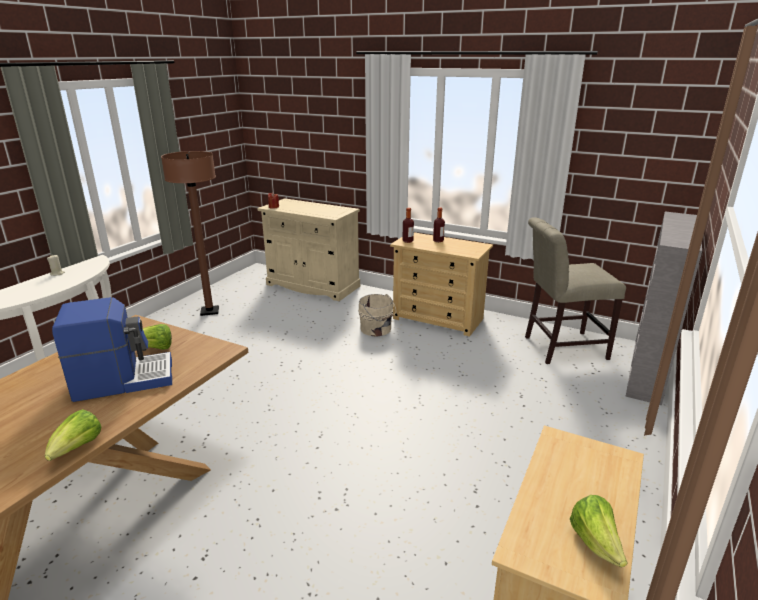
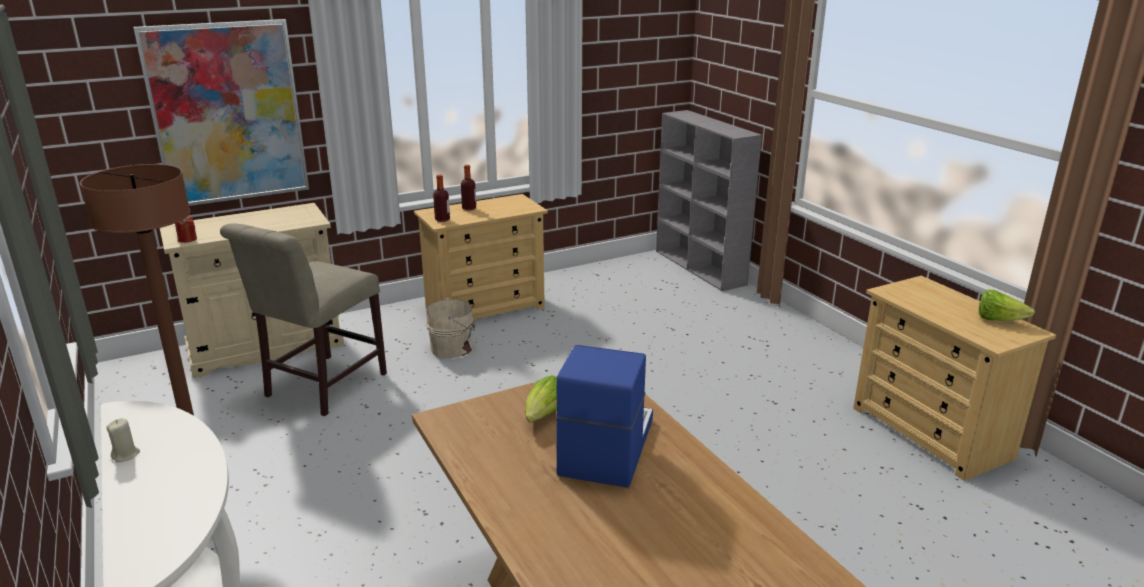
camera: 55 degrees left, 0 degrees up
(77, 449) = (740, 494): lettuce -> none
(323, 142) = (227, 113): none -> picture
(560, 347) = (623, 280): beige chair -> beige chair (321, 387)

